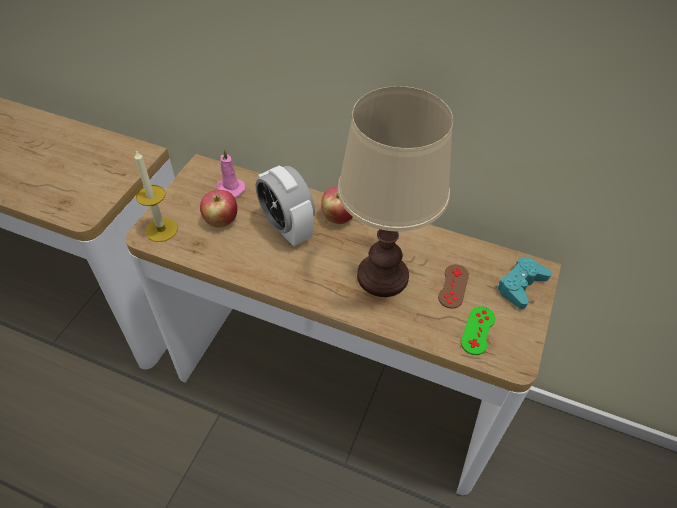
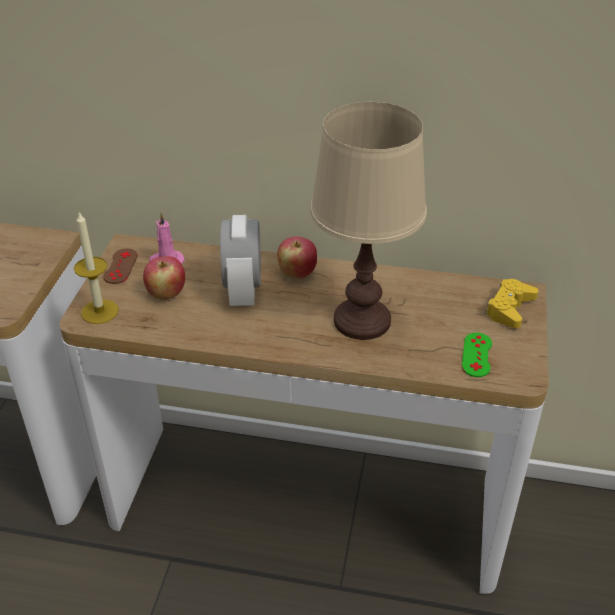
camera: 10 degrees left, 10 degrees down
(287, 229) = (243, 291): alarm clock -> alarm clock turned 45 degrees clockwise
(453, 286) = (440, 319): brown game controller -> brown game controller (120, 266)
(520, 286) = (509, 309): turquoise game controller -> yellow game controller

